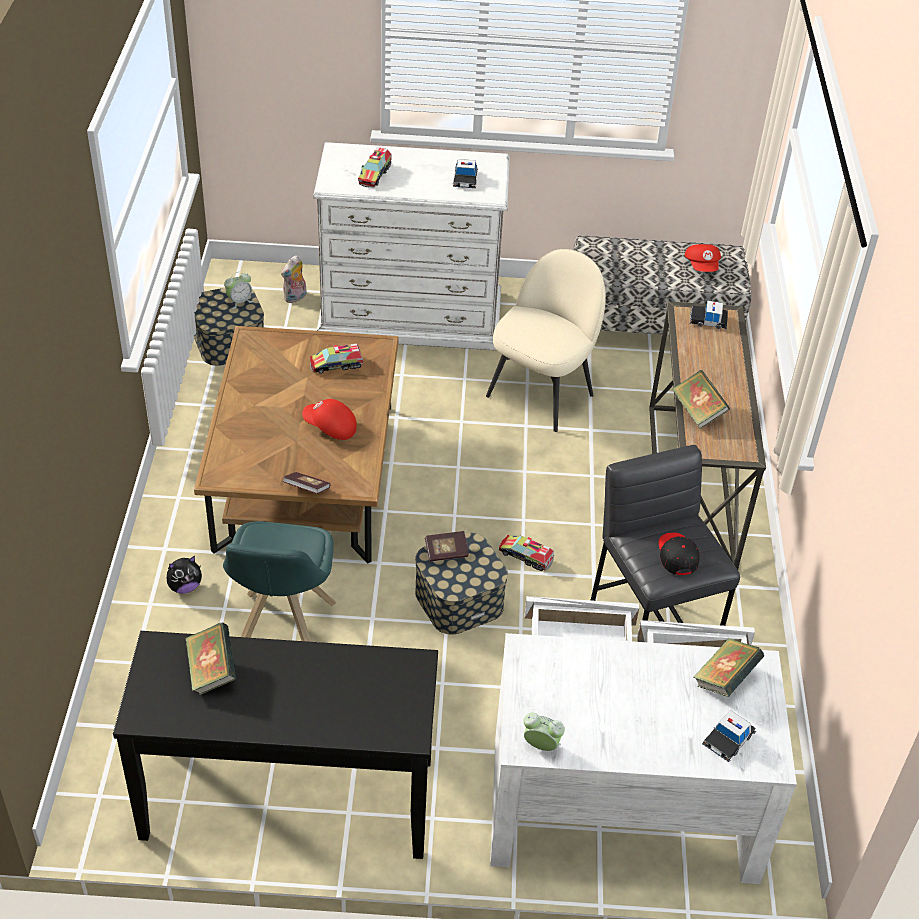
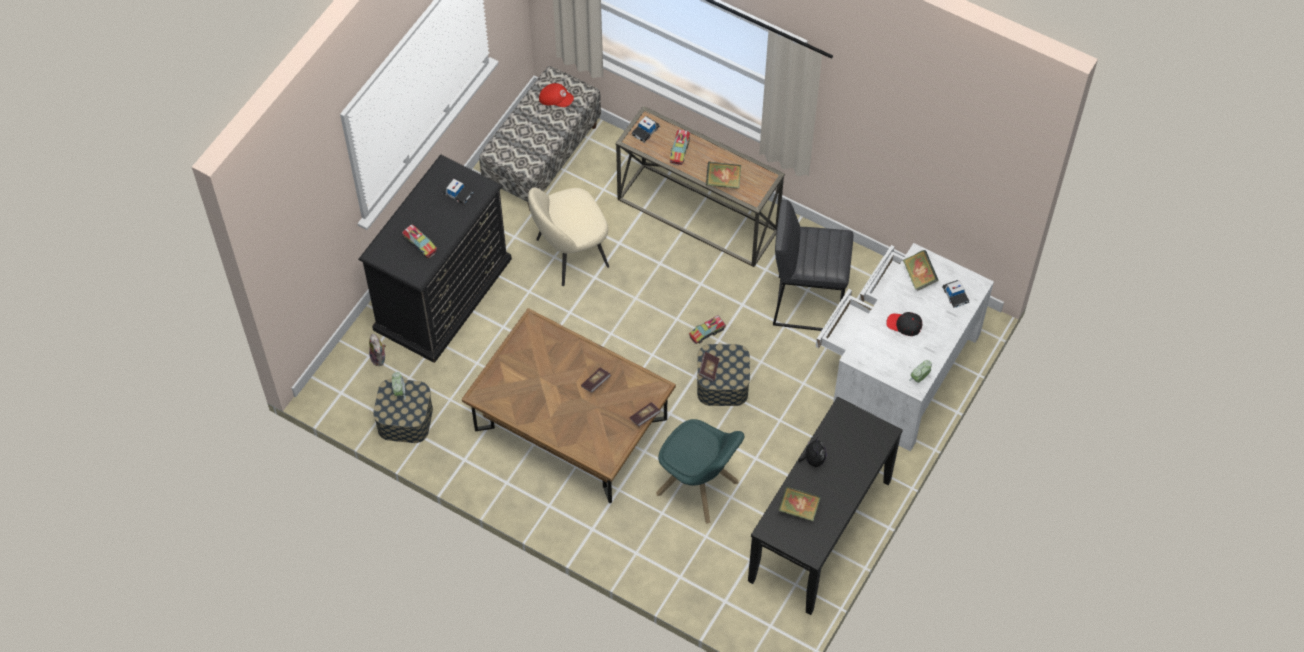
camera: 60 degrees left, 15 degrees up
(185, 587) = (632, 528): plush toy -> plush toy (813, 459)
(330, 427) = (596, 383): red cap -> book
(336, 365) = (537, 355): toy truck -> toy truck (679, 150)
(412, 315) = (443, 293): white dresser -> black dresser
(541, 394) = (570, 253): beige chair -> beige chair turned 90 degrees counterclockwise
(677, 556) = (828, 253): black cap -> black cap (904, 325)

